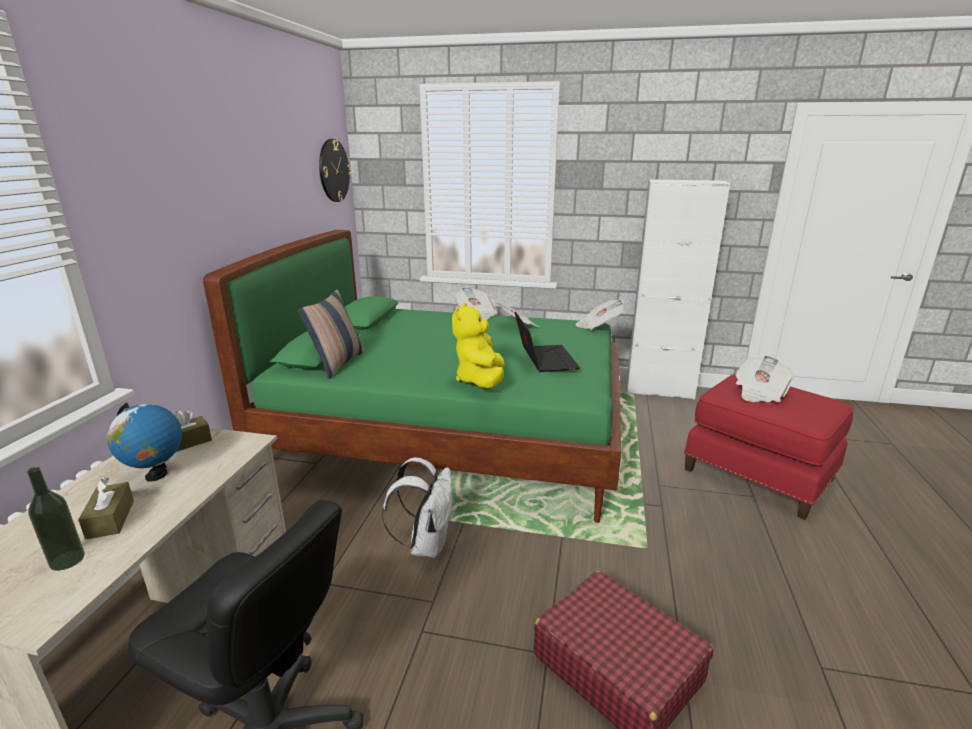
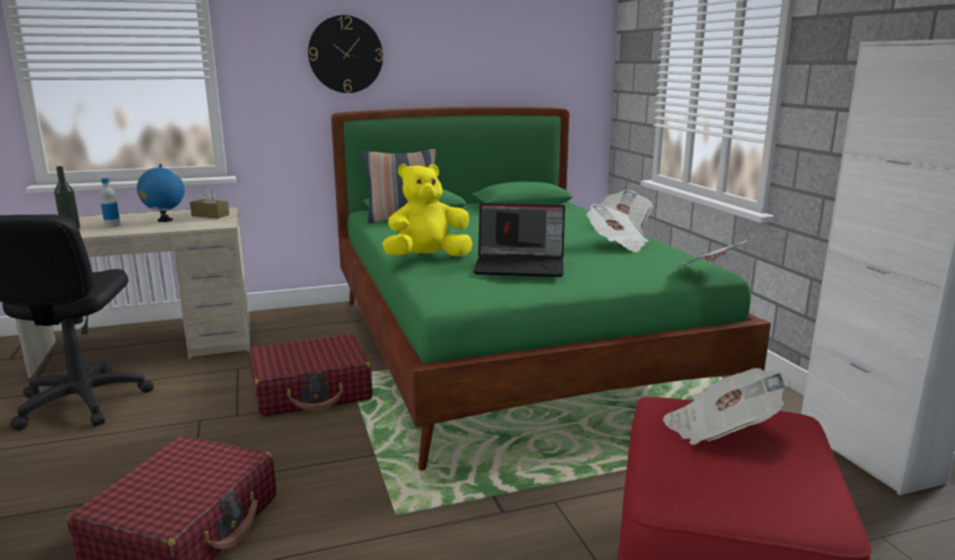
camera: 60 degrees right, 5 degrees down
(110, 519) = (112, 225): brown tissue box -> bottle
(333, 170) = (573, 42): wall clock -> wall clock (345, 54)
(427, 544) = (311, 391): white backpack -> red suitcase
(544, 359) = (521, 266): laptop -> laptop turned 45 degrees clockwise

